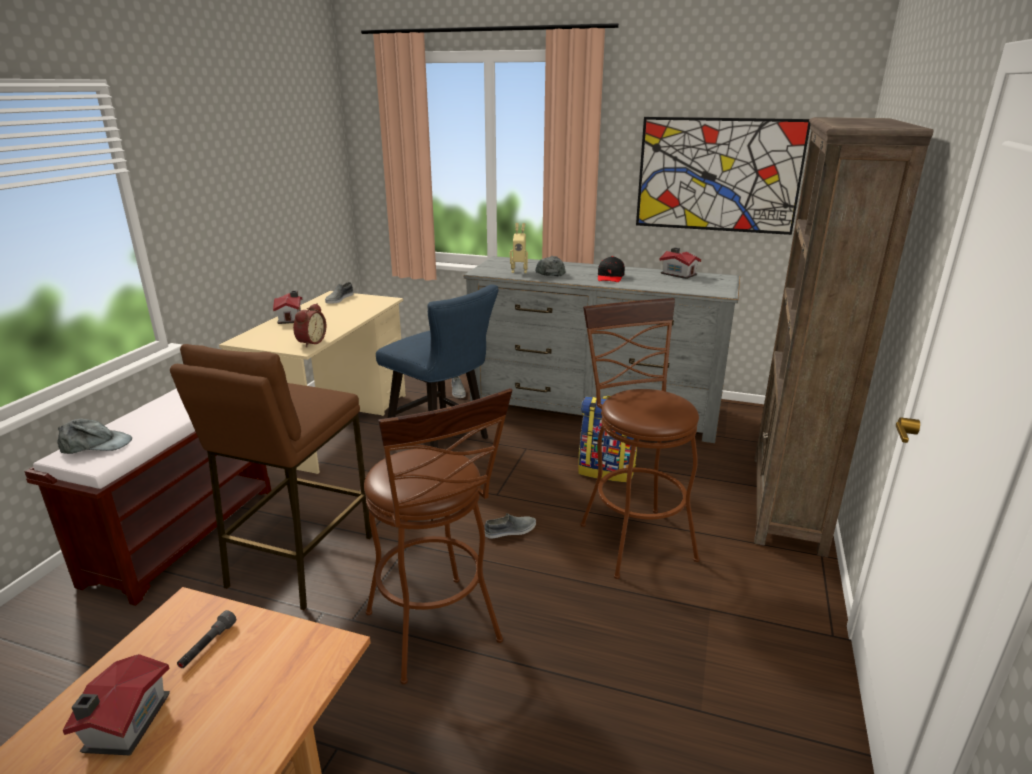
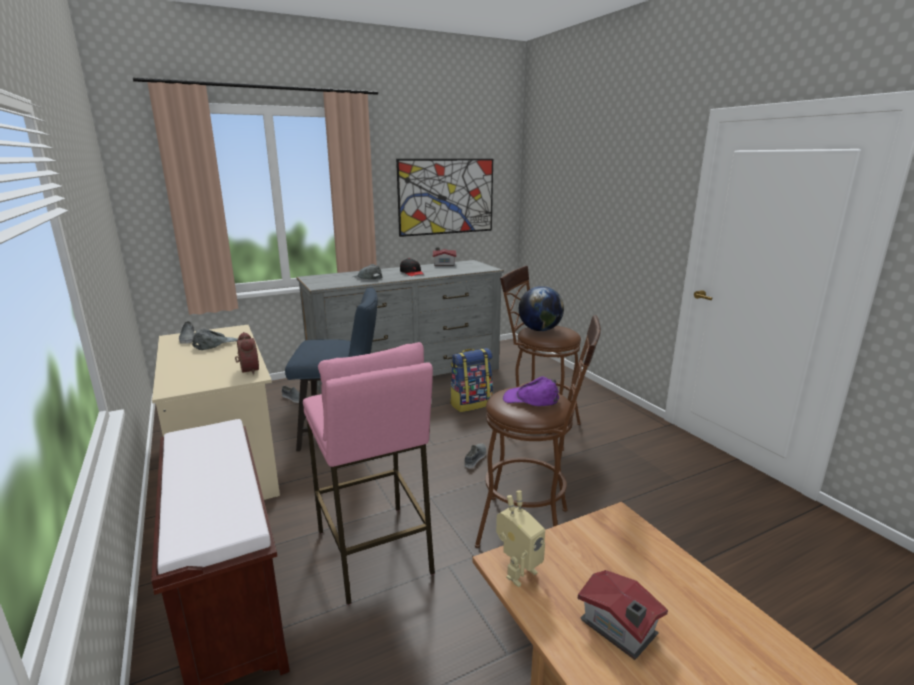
camera: 45 degrees left, 5 degrees down
(96, 445) = (199, 518): grey cap -> grey cap (215, 344)
(207, 646) = (564, 565): grey flashlight -> none
(291, 318) = (177, 362): toy house -> none
(299, 561) = (374, 551): brown stool -> pink stool
(420, 470) = (531, 399): none -> purple cap
(519, 271) = (345, 280): toy robot -> toy robot (517, 572)
(639, 397) = (539, 330): none -> globe
(787, 502) = (570, 382): brown bookcase -> none

